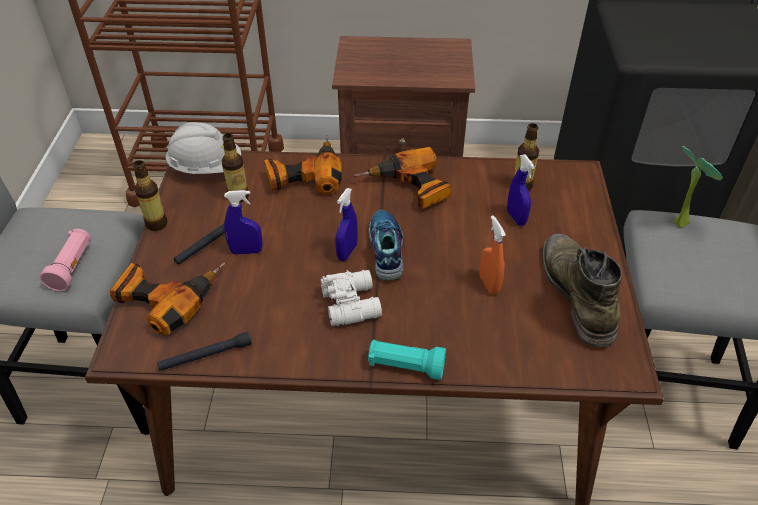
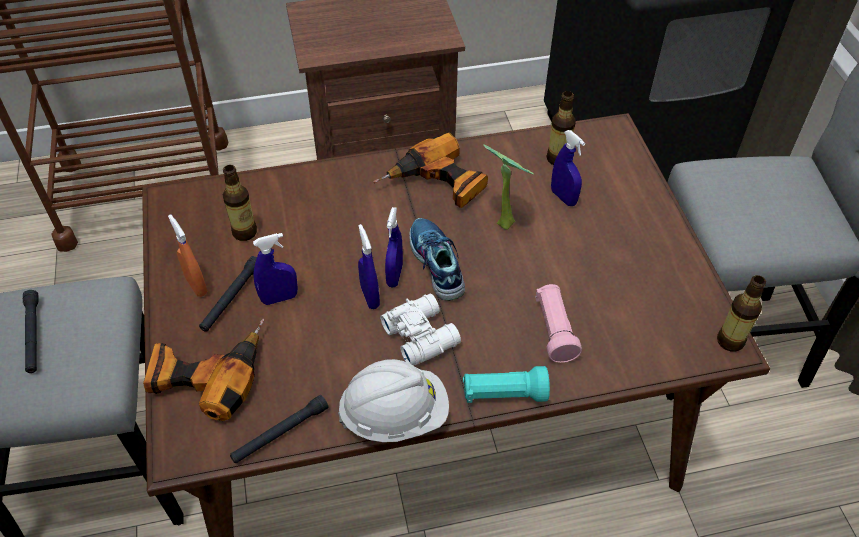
camera: 15 degrees left, 5 degrees up
(50, 242) = (33, 335): none -> black flashlight
(72, 266) = (75, 360): pink flashlight -> pink flashlight (554, 330)
(156, 224) = (159, 286): bottle -> bottle (730, 341)
(206, 168) = (191, 204): white hard hat -> white hard hat (395, 415)
(304, 174) = (311, 190): power drill -> none
(320, 264) = (370, 297): none -> blue spray bottle
(489, 284) = (560, 281): orange spray bottle -> orange spray bottle (196, 285)
(576, 293) = (652, 272): green boot -> none
(680, 221) = (729, 167): potted plant -> potted plant (505, 220)

